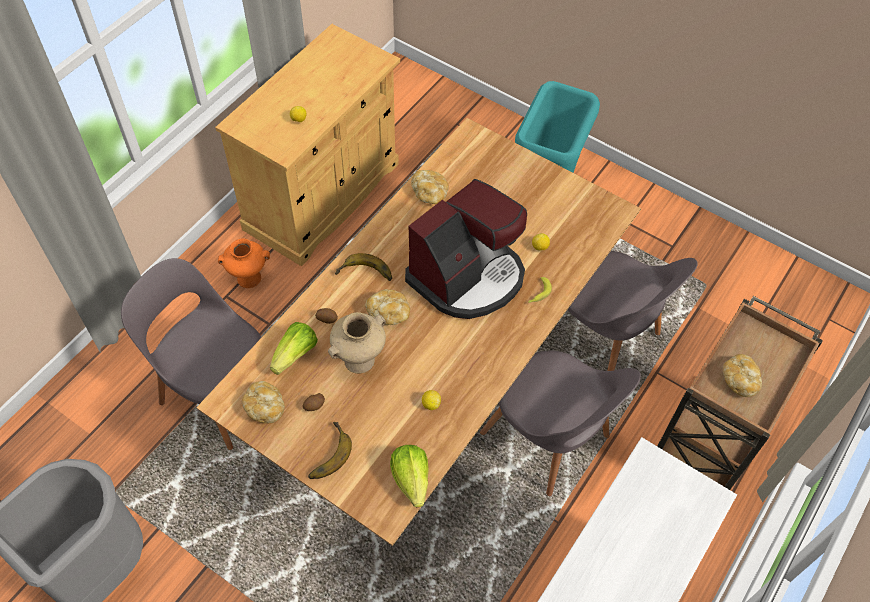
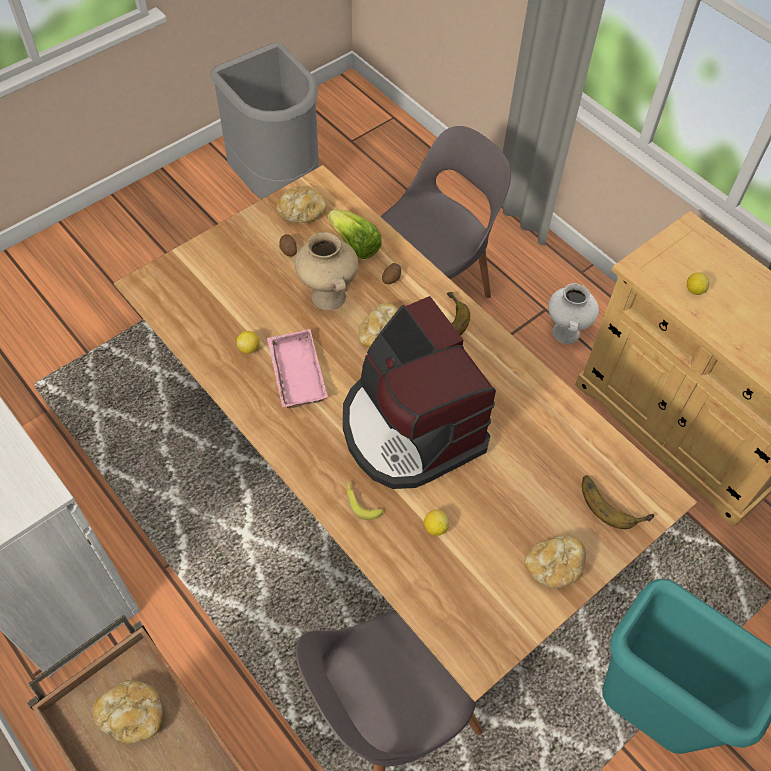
camera: 105 degrees right, 0 degrees up
(248, 279) = (565, 332): orange vase -> white vase
(326, 453) = (231, 250): banana -> banana (613, 501)
(411, 479) = (171, 312): lettuce -> none
(430, 193) = (557, 419): bread -> bread (553, 567)
(444, 364) = (294, 373): none -> pink tray
(548, 439) = (266, 591): grey chair -> none

